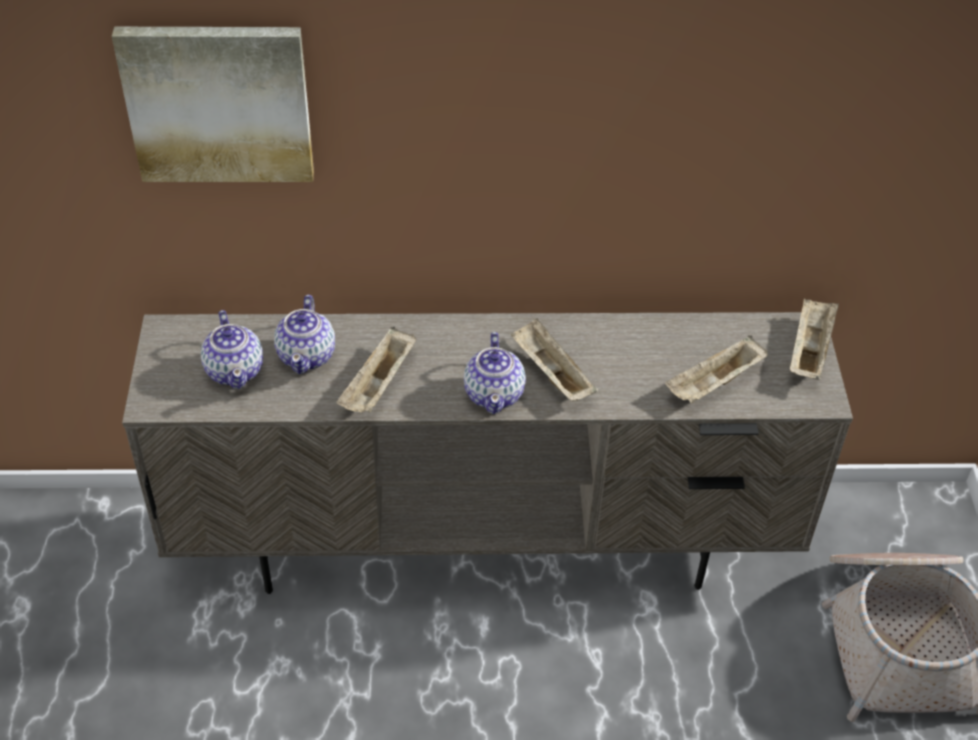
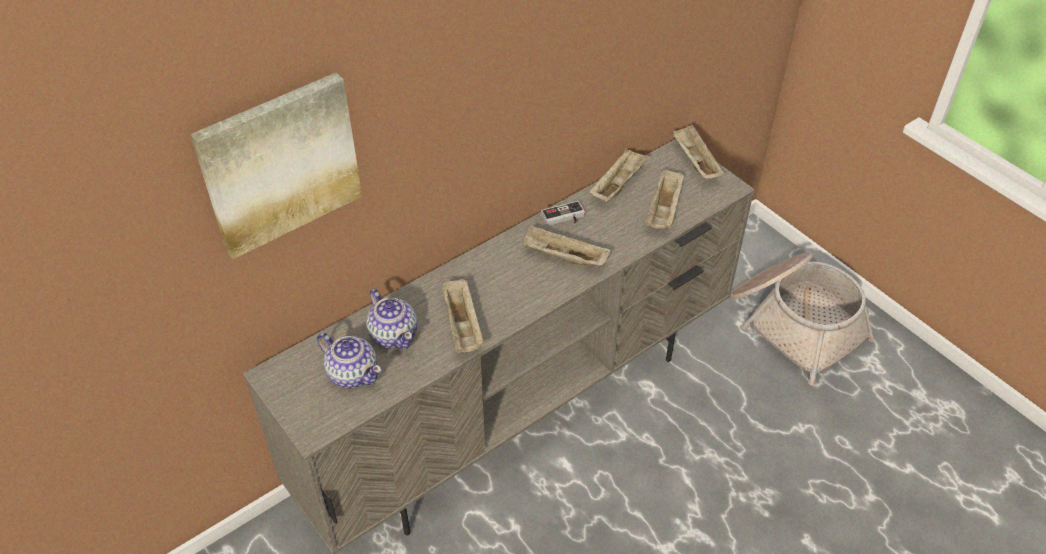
camera: 35 degrees left, 0 degrees up
(494, 394) = (542, 289): teapot -> none
(593, 333) = (564, 218): none -> game controller
(690, 328) = (618, 184): none -> beige tray

